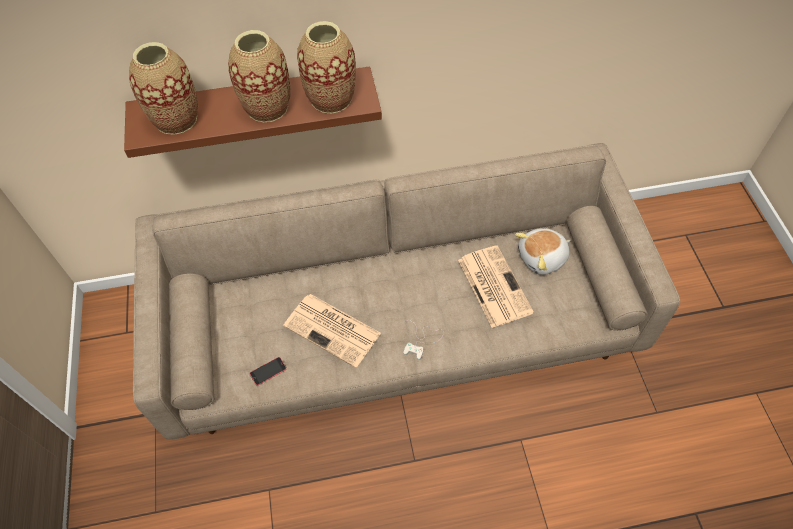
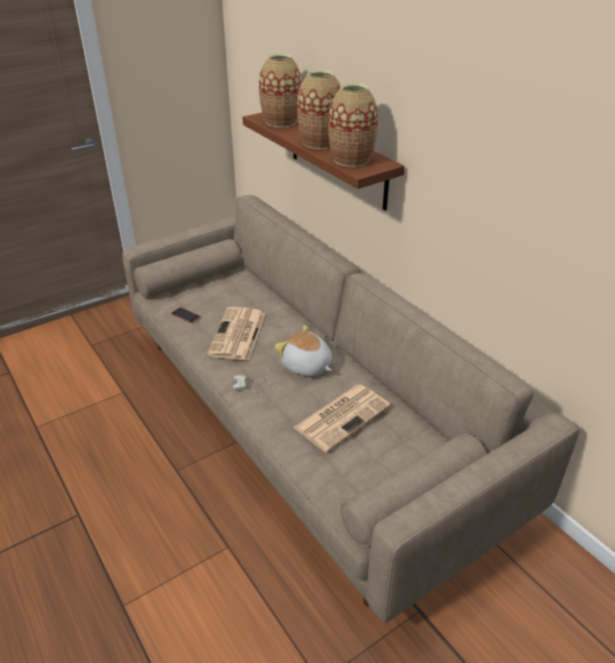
camera: 65 degrees right, 20 degrees down
(542, 258) = (402, 446): plush toy -> plush toy (306, 366)

